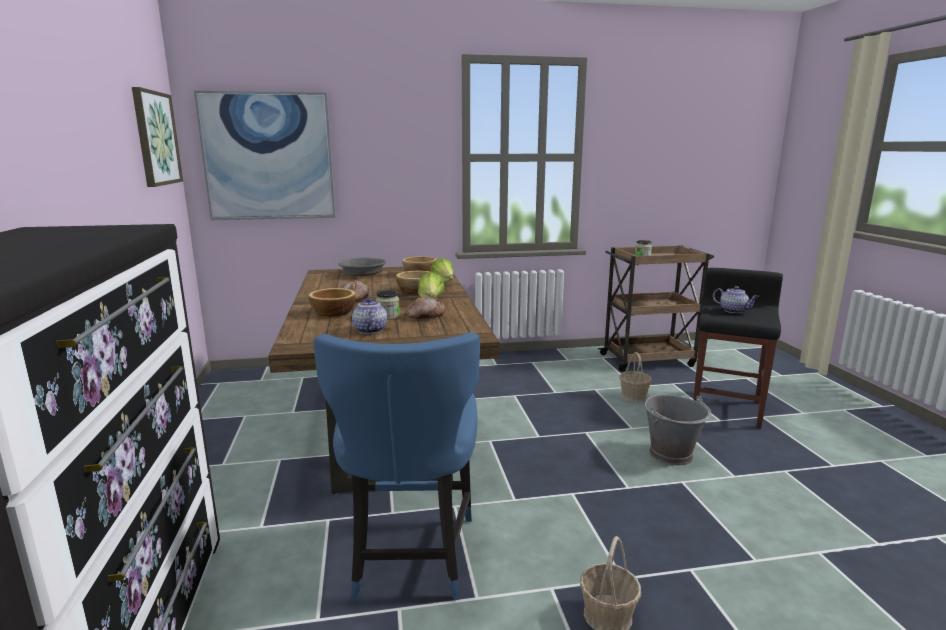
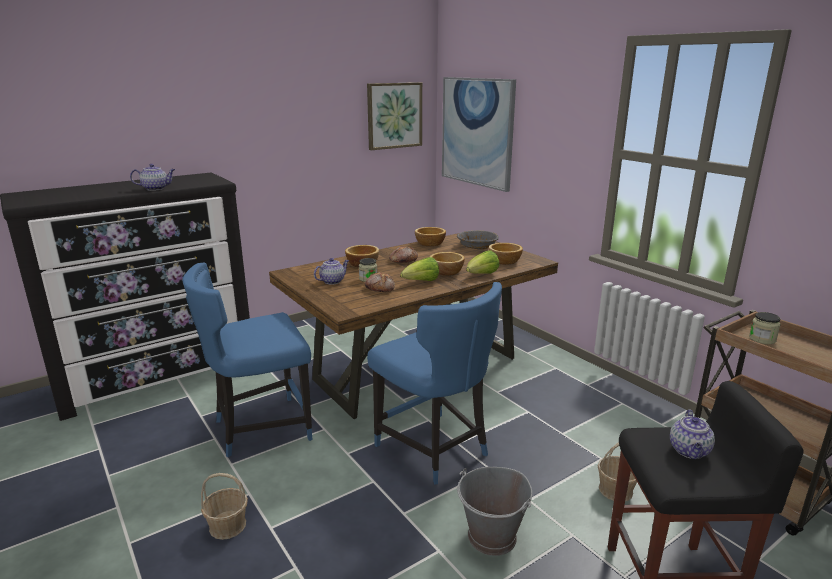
camera: 65 degrees right, 5 degrees up
(86, 244) = (156, 188): none -> teapot
(319, 284) = (429, 244): none -> bowl
(541, 449) = (434, 449): none -> blue chair

